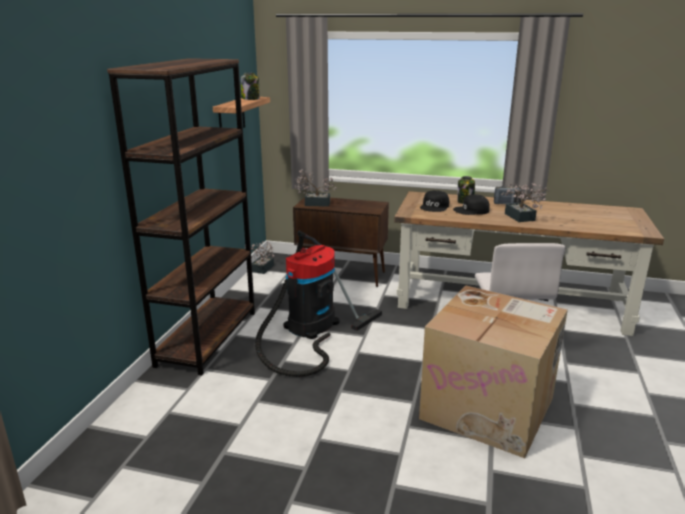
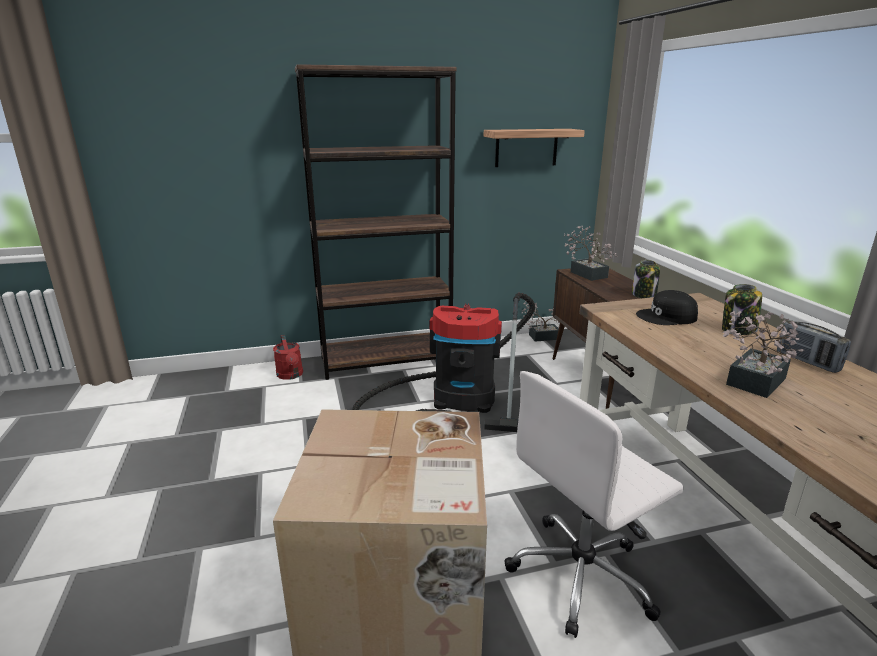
camera: 60 degrees right, 0 degrees up
(167, 392) = (291, 375): none -> red watering can
(251, 99) = (553, 129): jar -> jar (644, 295)
(471, 210) = (704, 341): black cap -> none

